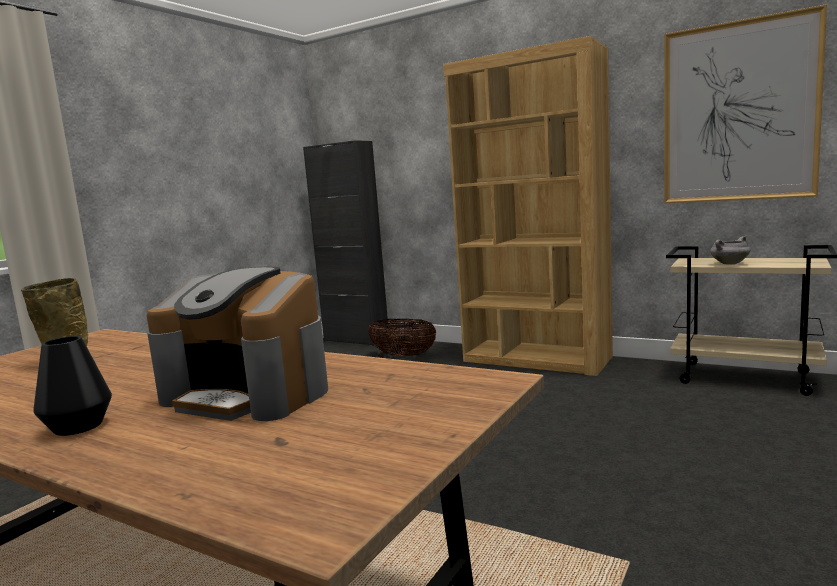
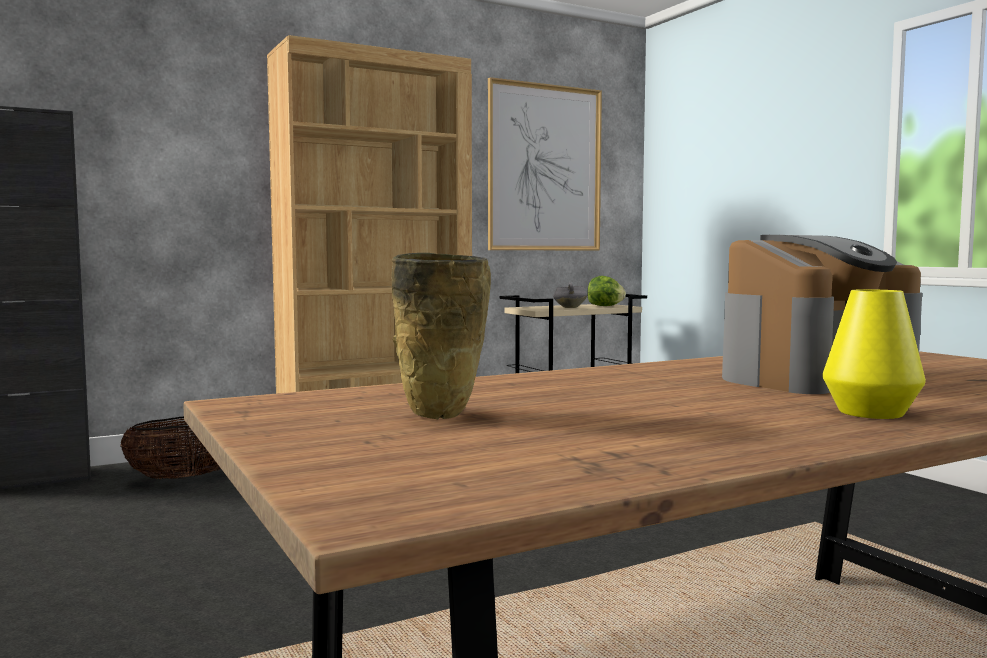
camera: 60 degrees left, 5 degrees down
(78, 426) = (871, 412): black vase -> yellow vase
(789, 263) = (605, 306): none -> lettuce

